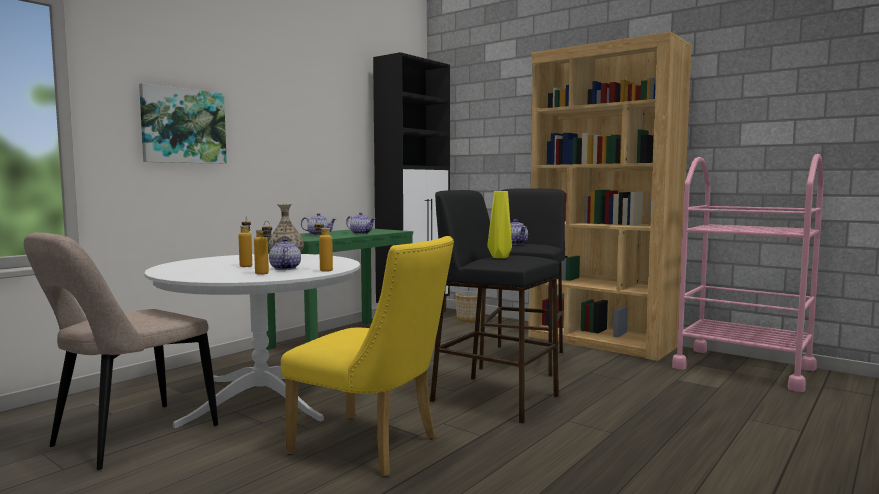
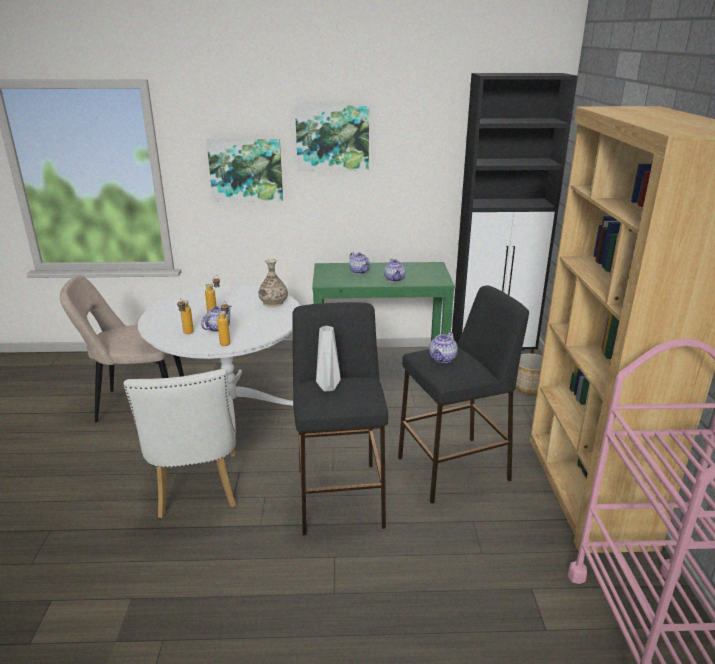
camera: 50 degrees right, 20 degrees up
(270, 100) = (332, 137): none -> picture
(374, 448) = (197, 490): yellow chair -> white chair
(499, 257) = (328, 387): yellow vase -> grey vase

